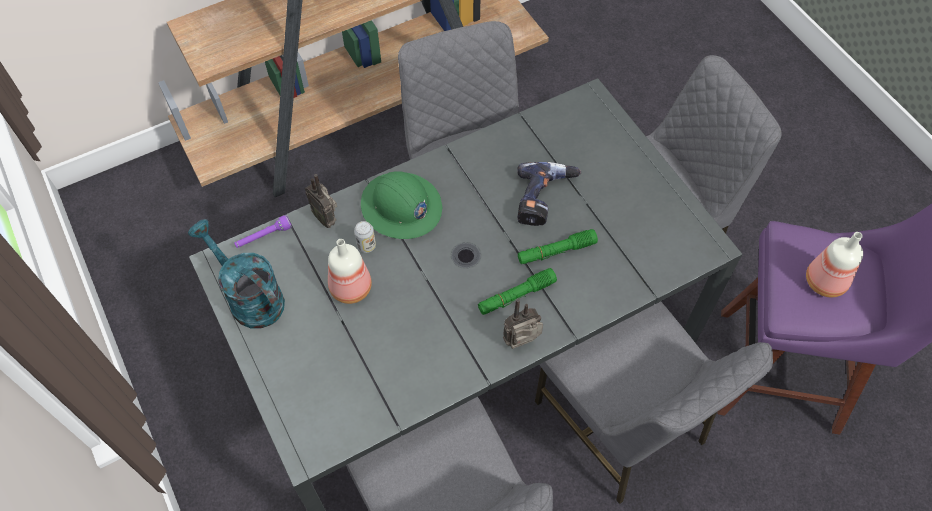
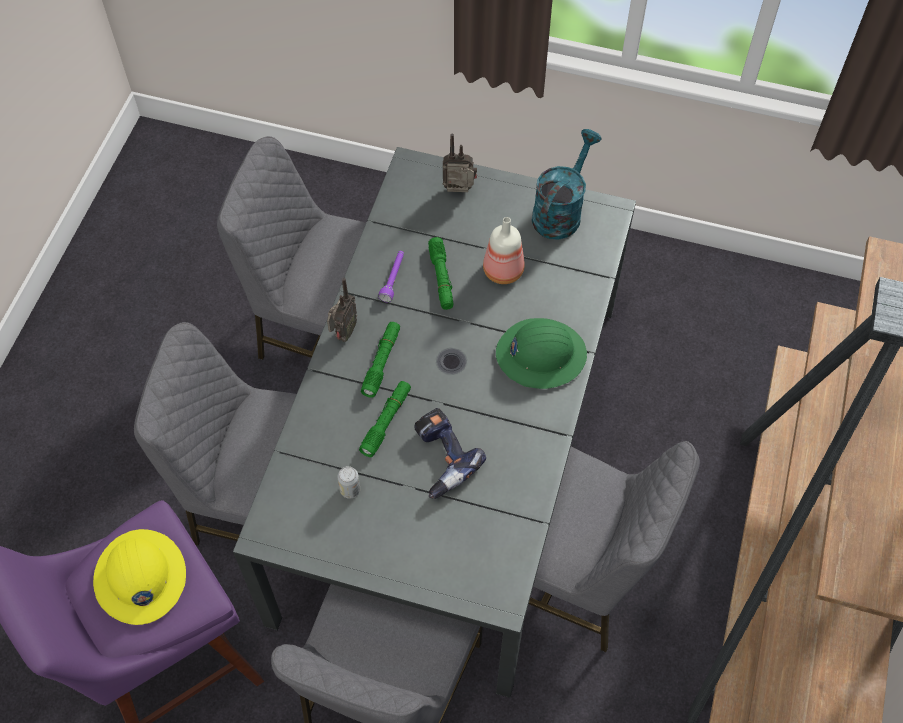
camera: 135 degrees right, 0 degrees up
(249, 297) = (560, 211): turquoise watering can -> turquoise watering can turned 60 degrees counterclockwise
(263, 237) = (606, 252): purple flashlight -> purple flashlight (393, 279)
(326, 218) = (583, 300): radio -> radio (459, 192)
(366, 246) = (529, 306): can -> can (350, 490)
(401, 323) = (441, 278): none -> green flashlight
(826, 281) = (140, 578): bottle -> yellow hard hat

